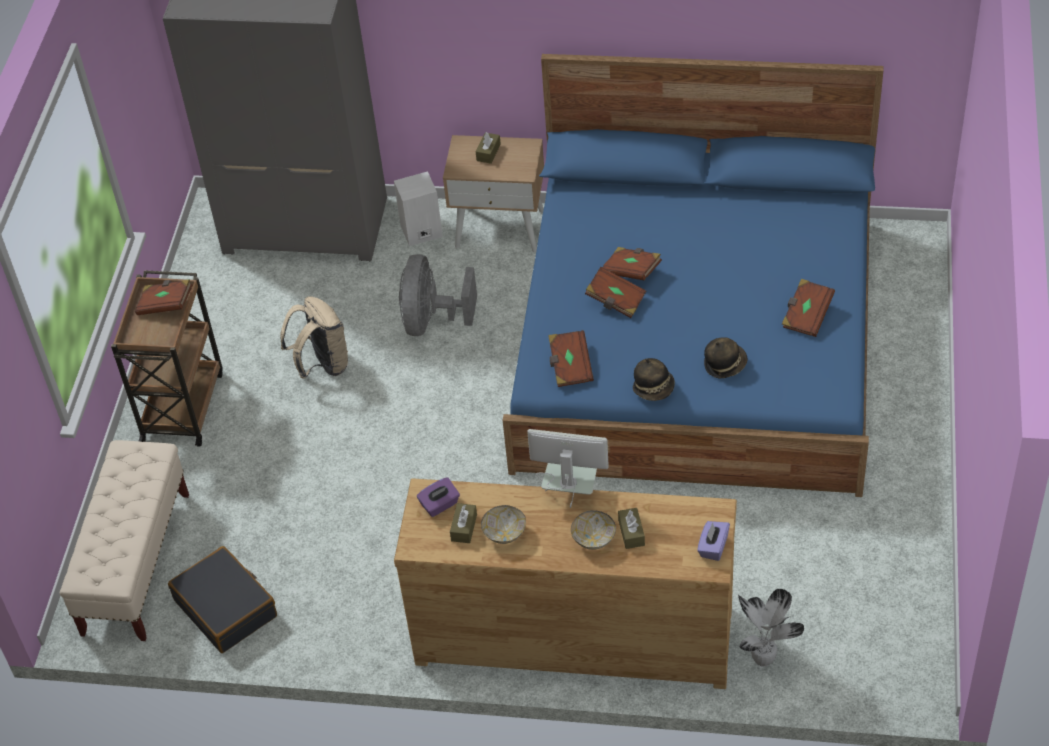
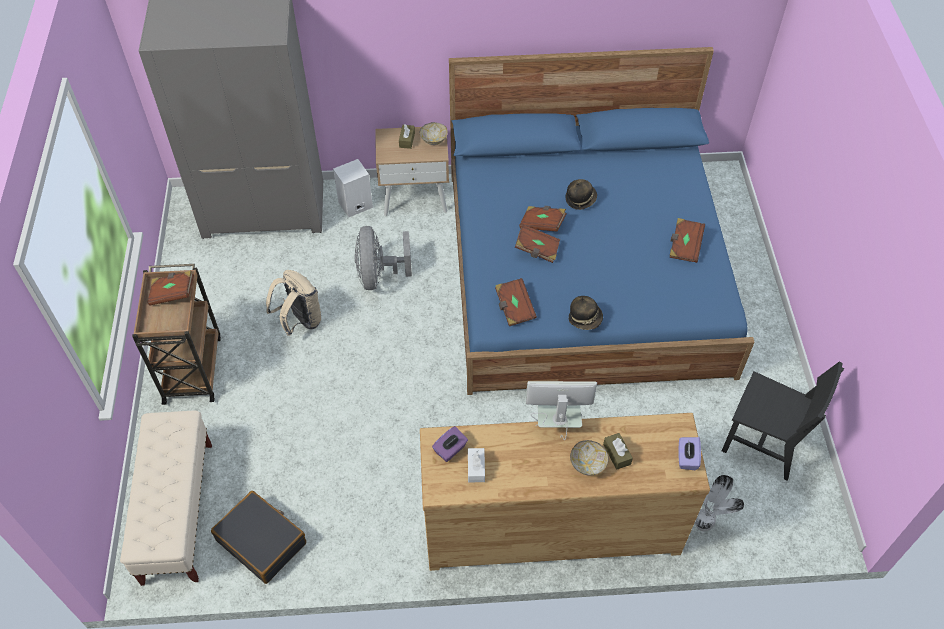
camera: 15 degrees left, 5 degrees up
(464, 527) = (476, 468): brown tissue box -> white tissue box
(504, 534) = (511, 469): bowl -> bowl (433, 140)
(725, 364) = (634, 292): hat -> hat (580, 199)
(871, 575) = (763, 443): none -> black chair

